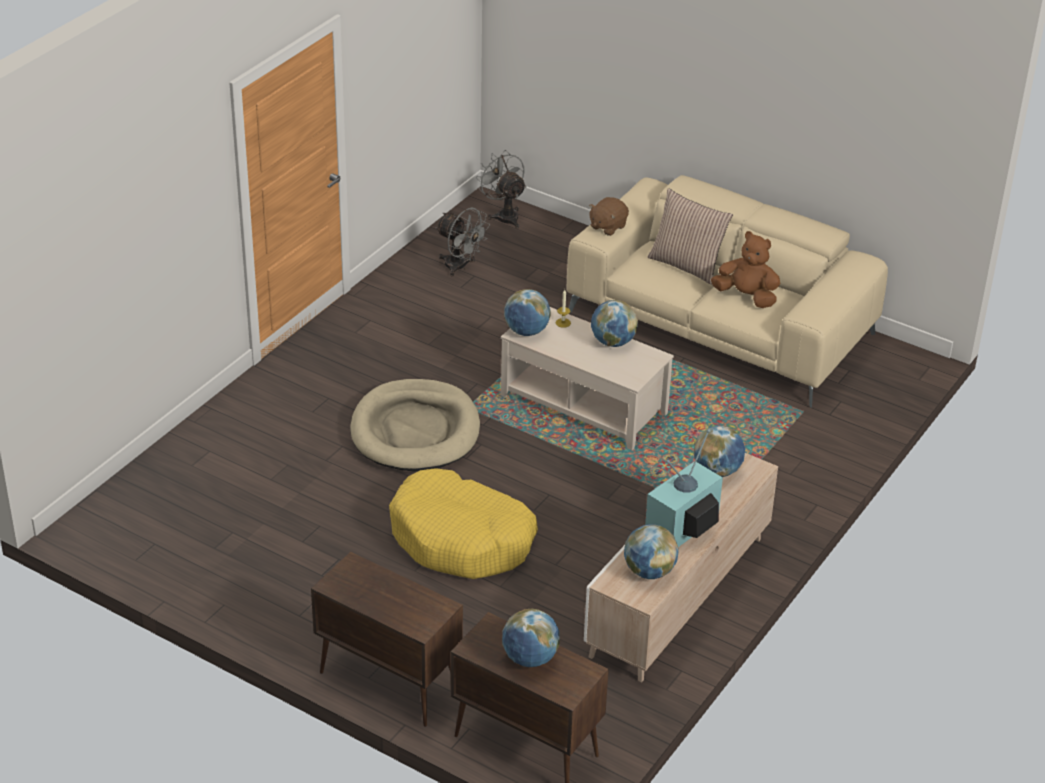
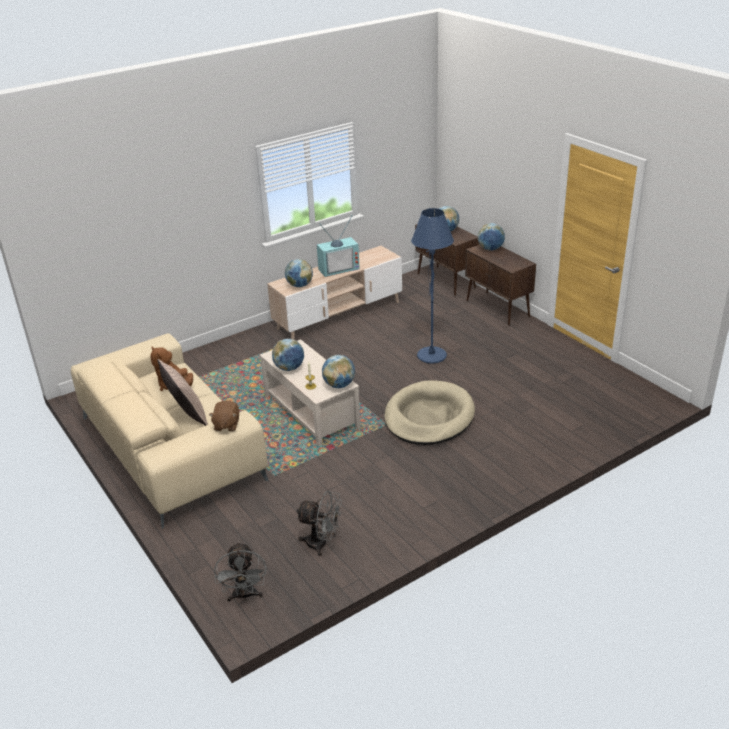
camera: 155 degrees left, 5 degrees down
(460, 267) = (322, 544): grey fan -> grey fan turned 135 degrees clockwise
(461, 539) = (432, 356): yellow dog bed -> blue floor lamp
(607, 226) = (226, 425): brown plush toy -> brown plush toy turned 120 degrees clockwise
(649, 571) = (369, 257): globe -> globe (490, 249)

